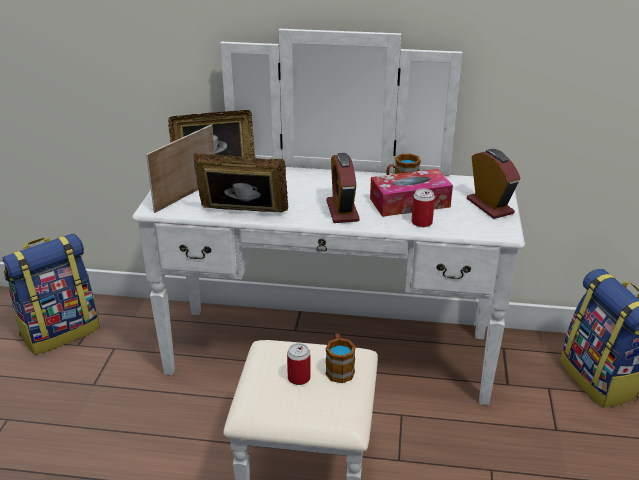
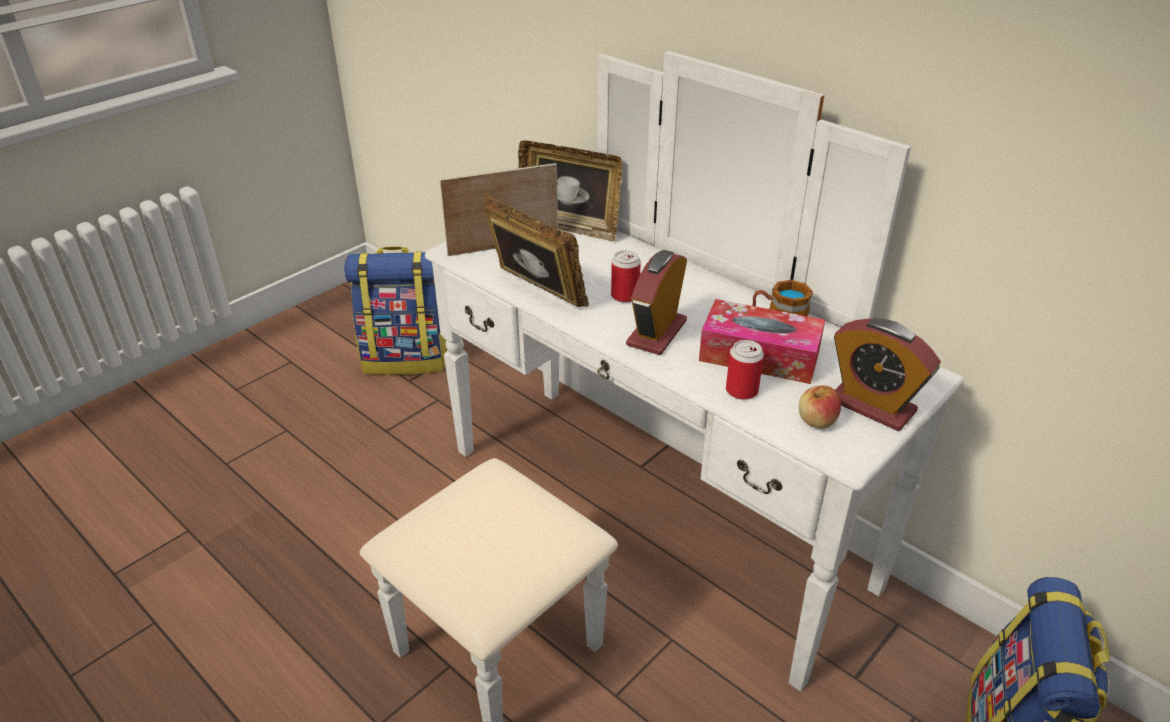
camera: 35 degrees right, 5 degrees up
(299, 378) = (480, 528): can -> can (625, 296)
(339, 368) = (536, 540): mug -> none
(473, 223) = (817, 421): none -> apple
(489, 206) = (872, 406): alarm clock -> alarm clock turned 120 degrees clockwise

